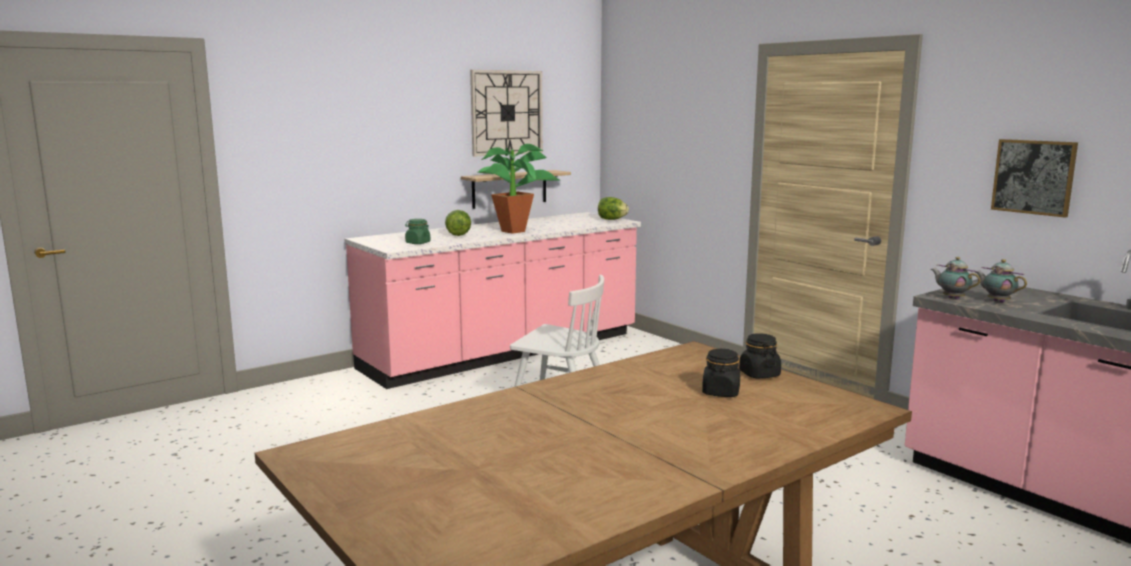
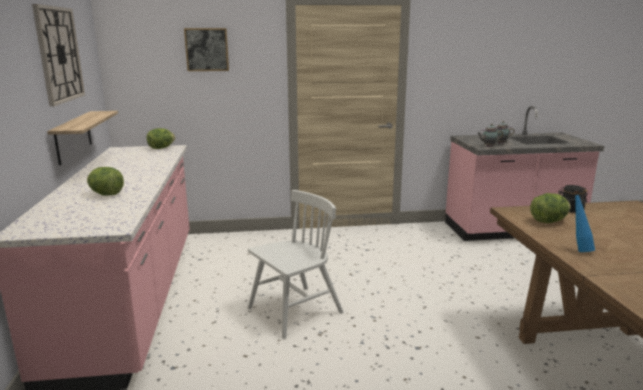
camera: 60 degrees left, 5 degrees up
(417, 243) = (109, 214): green jar -> none
(518, 231) = (141, 175): potted plant -> none
(595, 382) = (578, 250): none -> blue bottle
(684, 366) = (548, 221): none -> lettuce
(721, 392) = (605, 225): black jar -> none
(1033, 177) = (474, 77): picture -> picture (207, 49)

